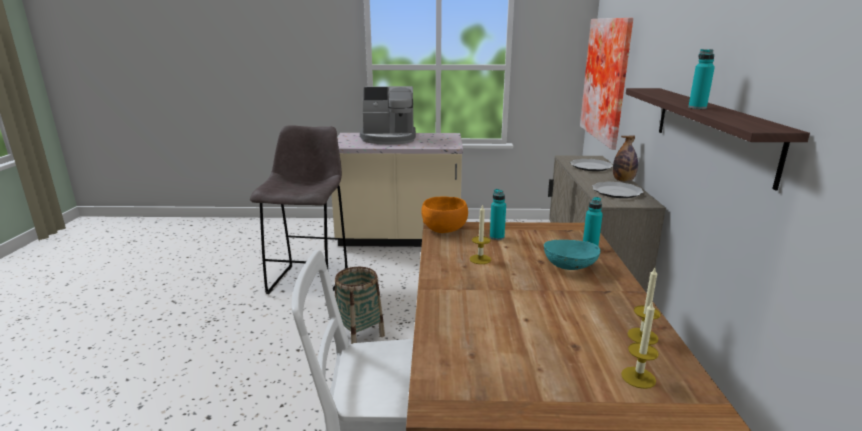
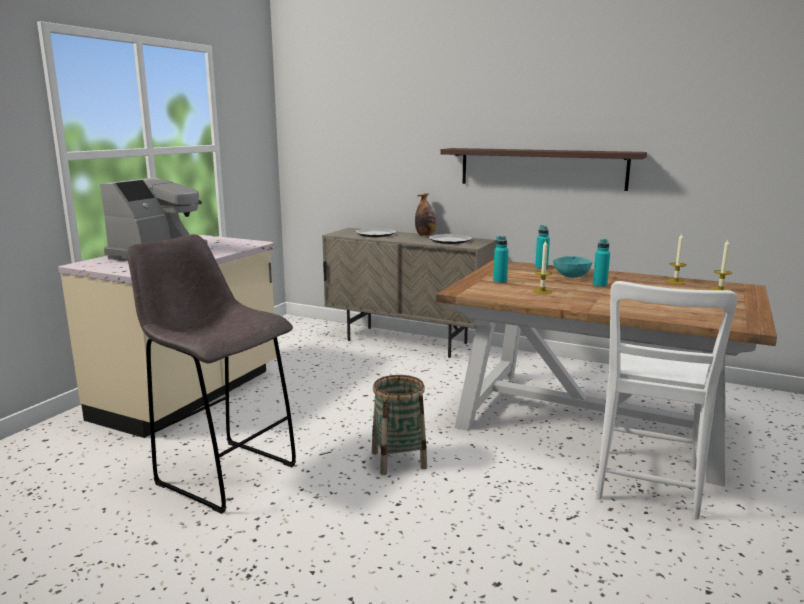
camera: 65 degrees left, 5 degrees down
(445, 229) = (465, 290): orange bowl -> none
(609, 80) = (335, 152): picture -> none
(697, 107) = (554, 150): turquoise bottle -> turquoise bottle (599, 285)

